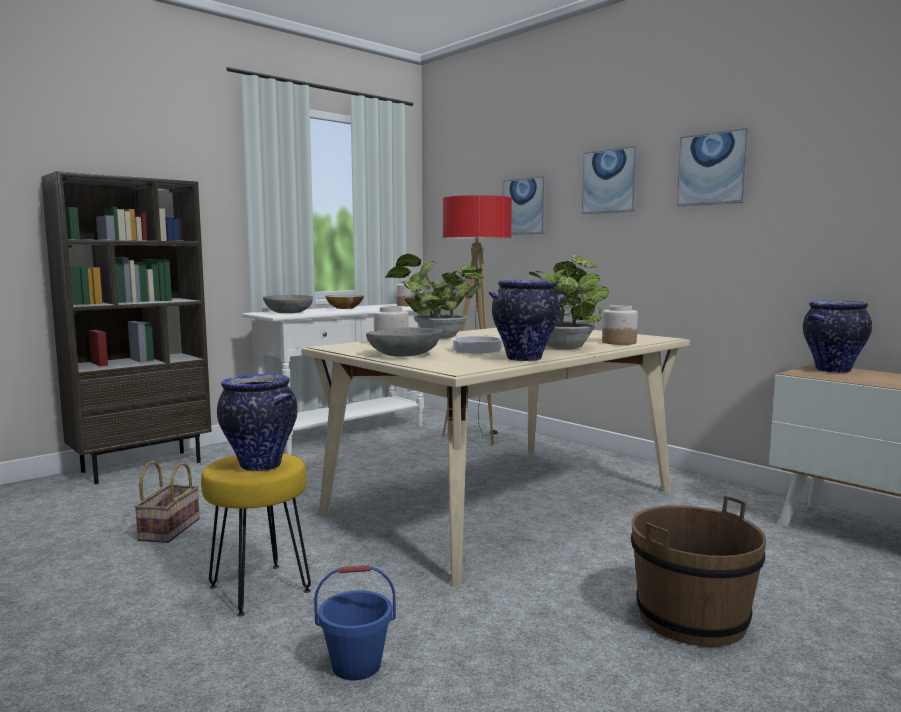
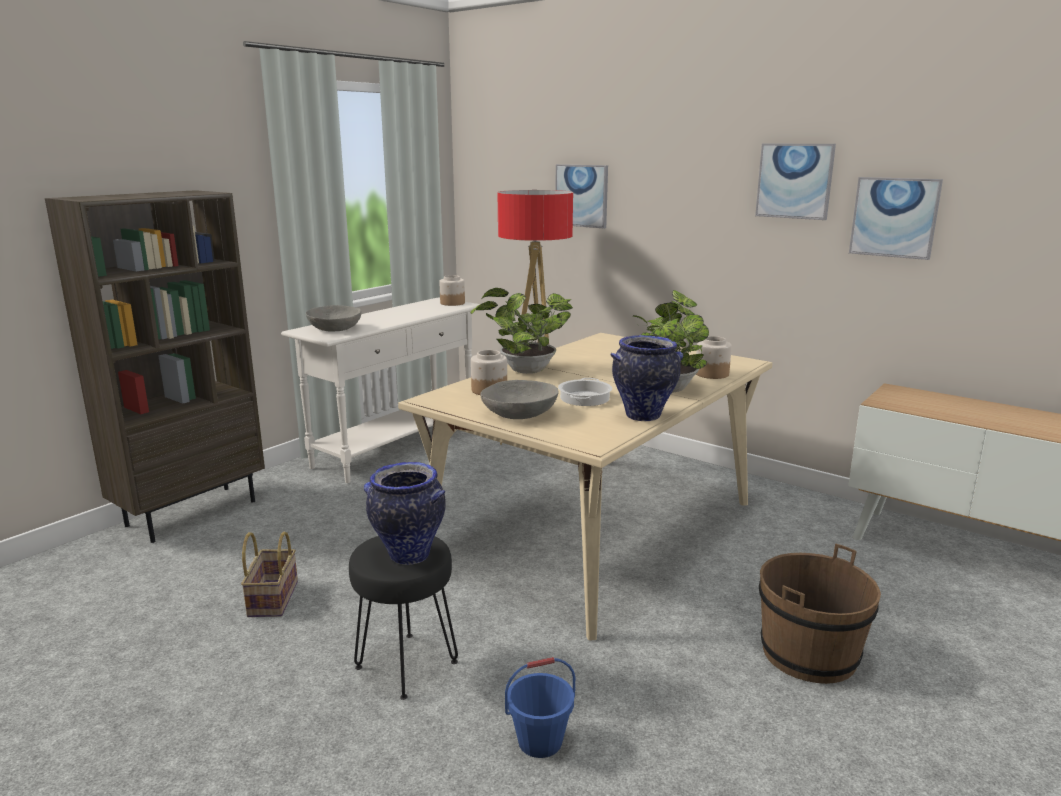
camera: 10 degrees left, 10 degrees up
(258, 589) = (405, 665): yellow stool -> black stool
(344, 308) = (387, 313): bowl -> none
(610, 181) = (682, 180): picture -> picture (894, 217)
(832, 370) = (907, 396): vase -> none

